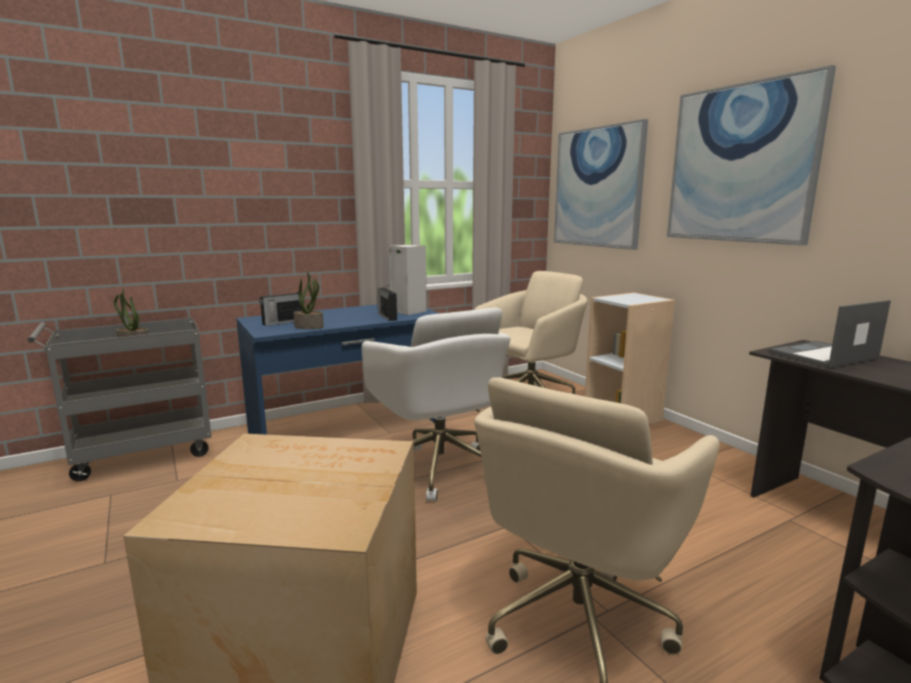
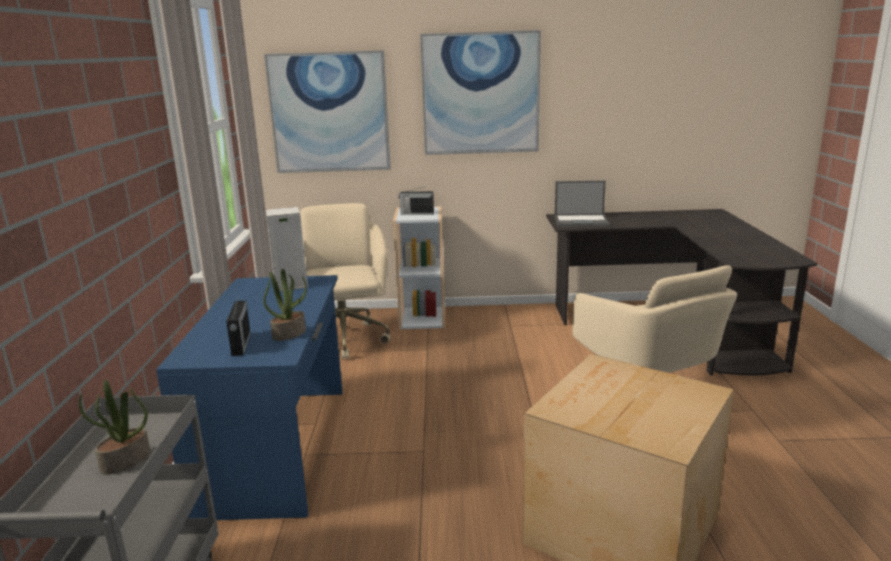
camera: 60 degrees left, 5 degrees up
(387, 316) = (299, 296): radio -> radio (416, 214)
(436, 468) = (418, 417): white office chair -> none
(822, 356) = (582, 221): laptop -> laptop turned 90 degrees counterclockwise

